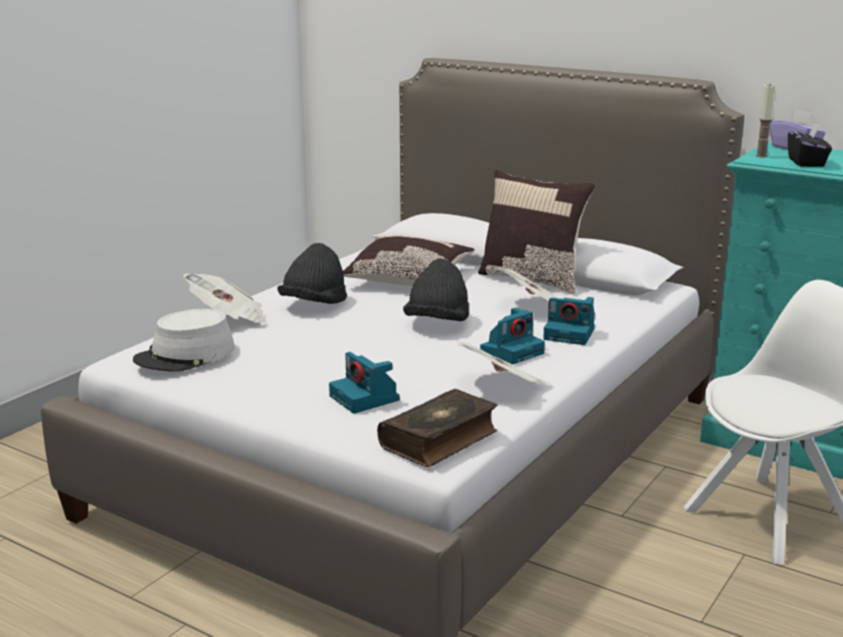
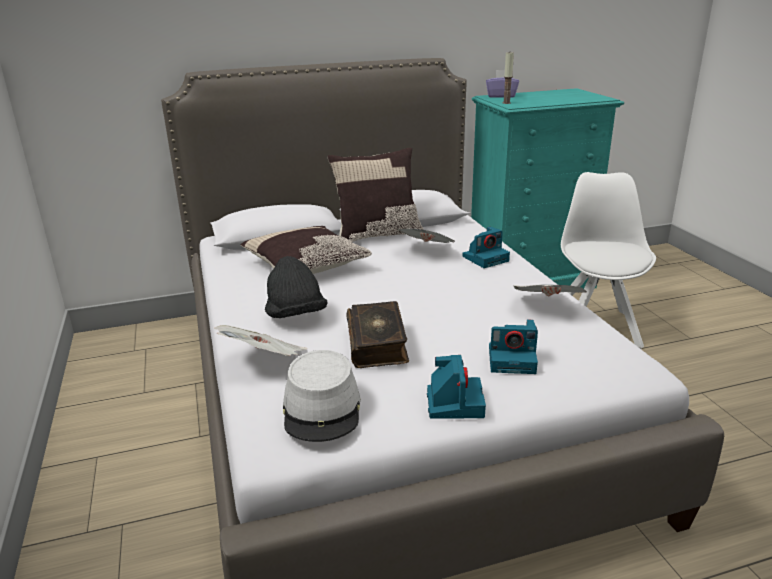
camera: 50 degrees left, 5 degrees up
(437, 323) = (408, 287): black hat -> none
(440, 440) = (614, 358): book -> book (378, 343)
(512, 351) = (490, 283): camera -> camera (454, 402)
(806, 162) = (537, 101): black tissue box -> none

